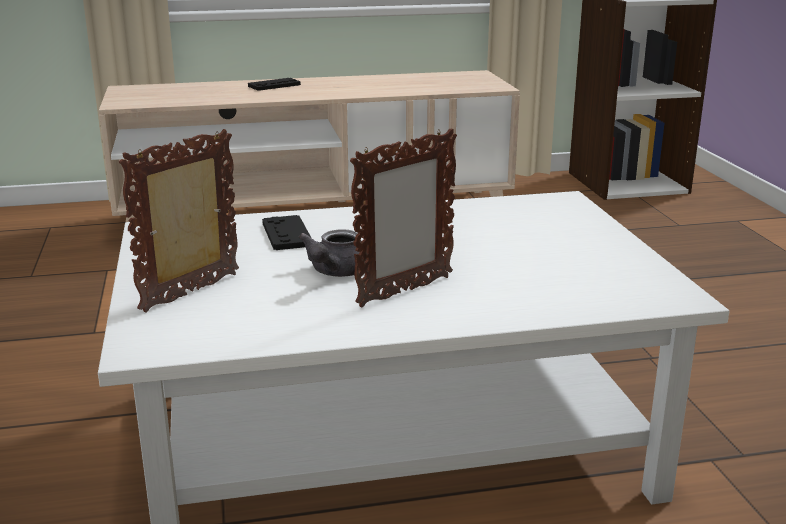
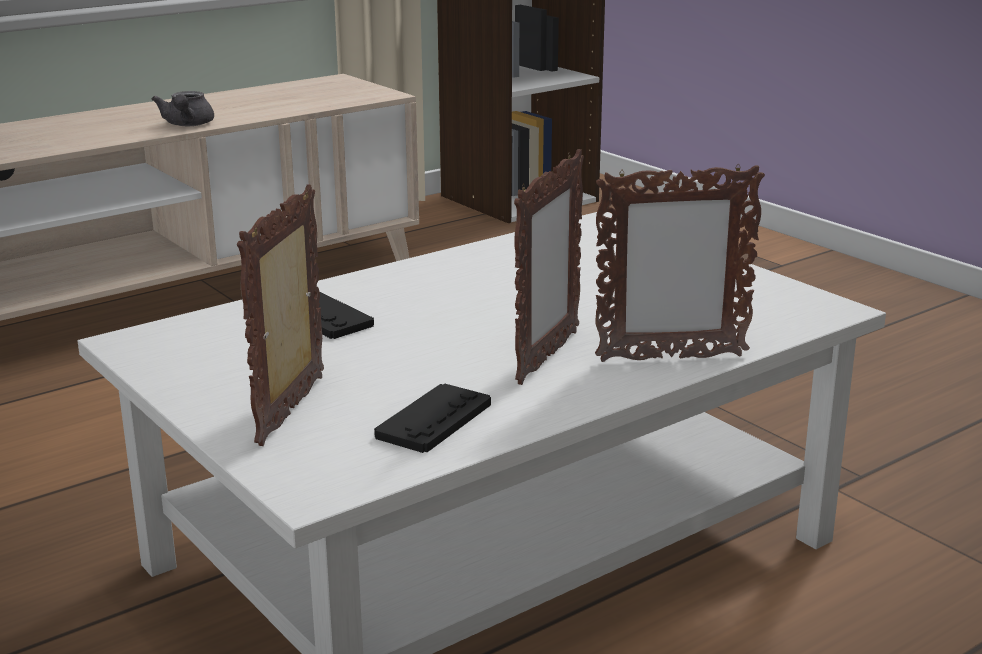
camera: 25 degrees left, 0 degrees up
(274, 85) = (78, 123): black game controller -> black game controller (434, 420)
(335, 272) = (441, 351): grey teapot -> grey teapot (187, 125)
(497, 310) = (670, 358): none -> picture frame

